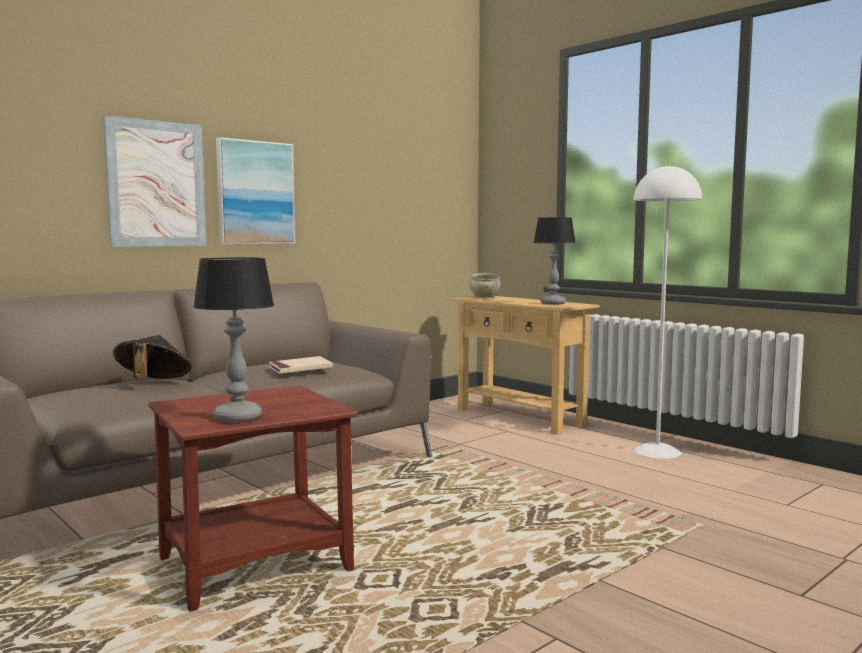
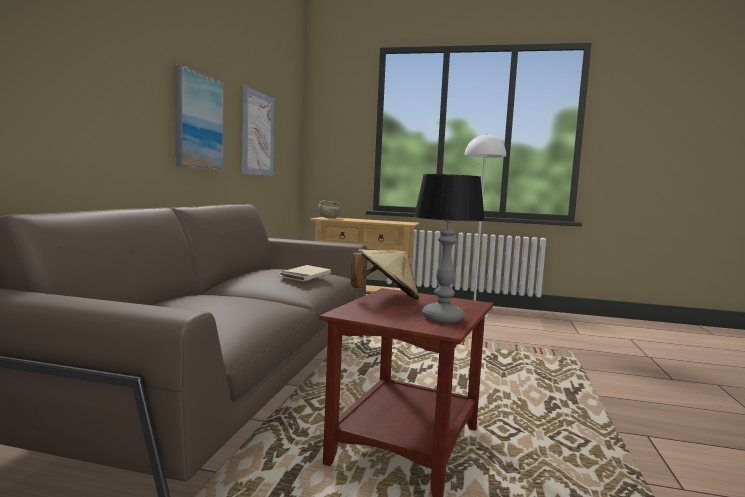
camera: 35 degrees left, 0 degrees up
(153, 384) = (219, 300): black hat -> none
(156, 184) = (133, 100): picture -> picture (257, 134)
(260, 395) = (386, 298): none -> beige hat
(552, 303) = (393, 222): table lamp -> none

